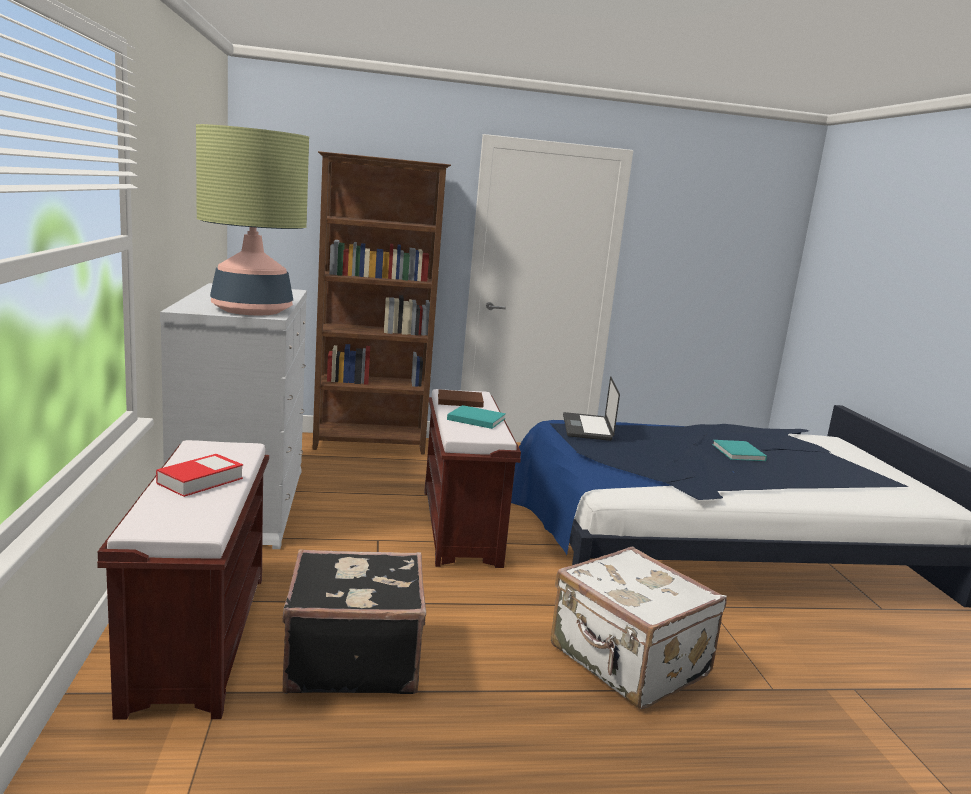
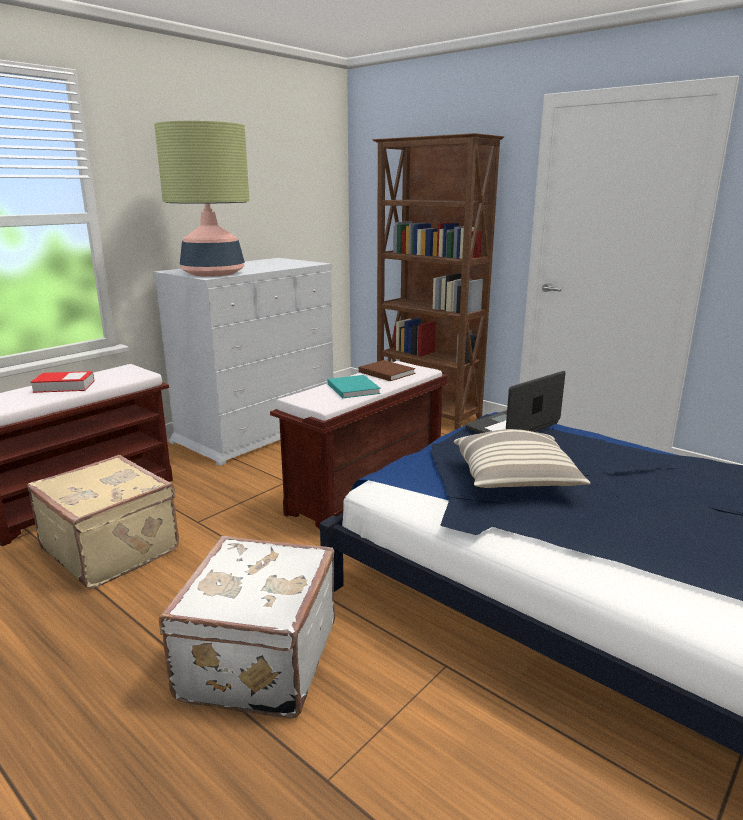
camera: 50 degrees right, 5 degrees up
(352, 658) = (113, 548): black suitcase -> beige suitcase
(669, 461) = (516, 479): none -> pillow
(739, 453) = (652, 500): turquoise book -> none

